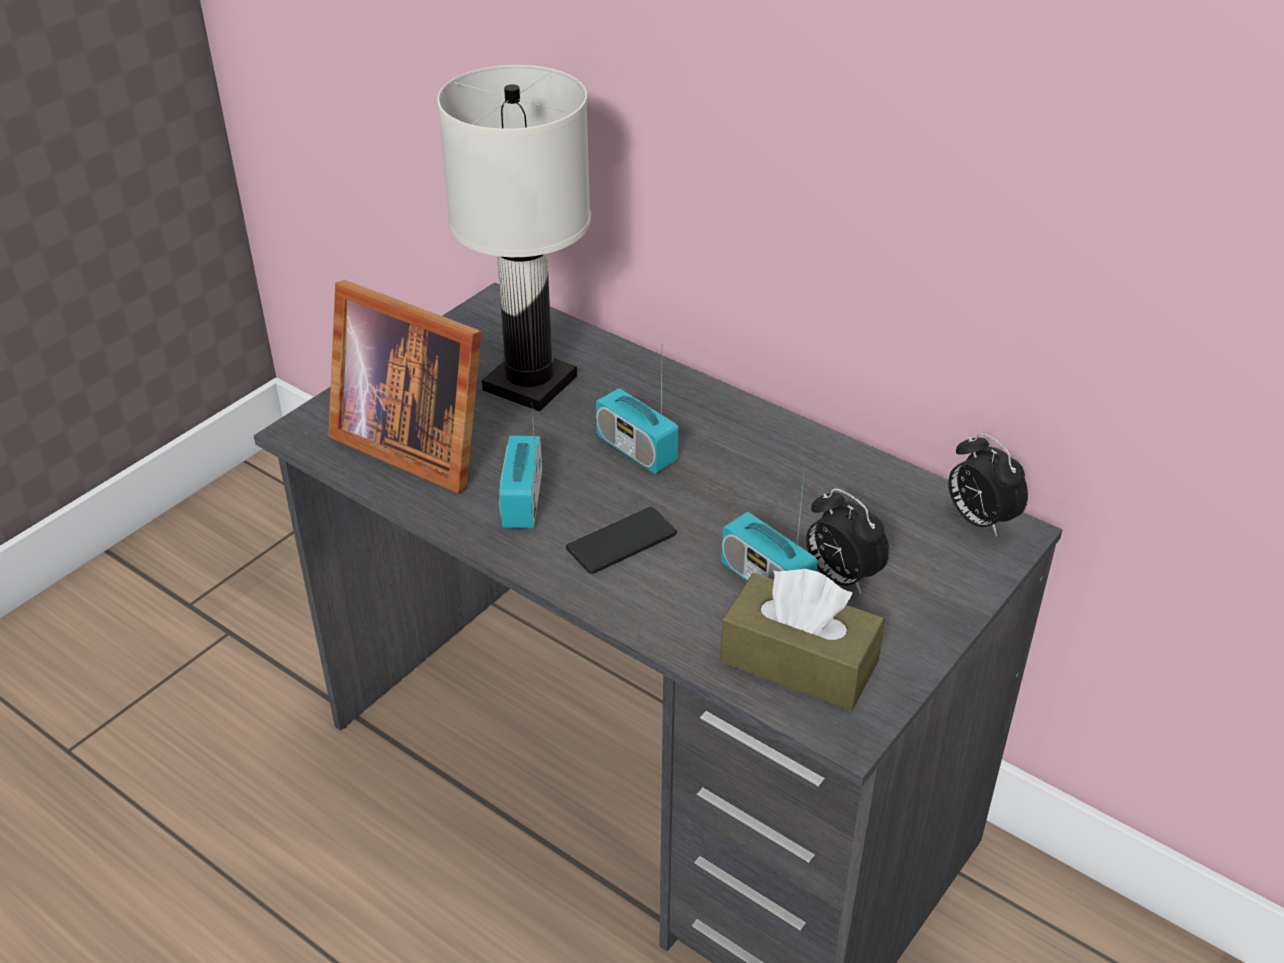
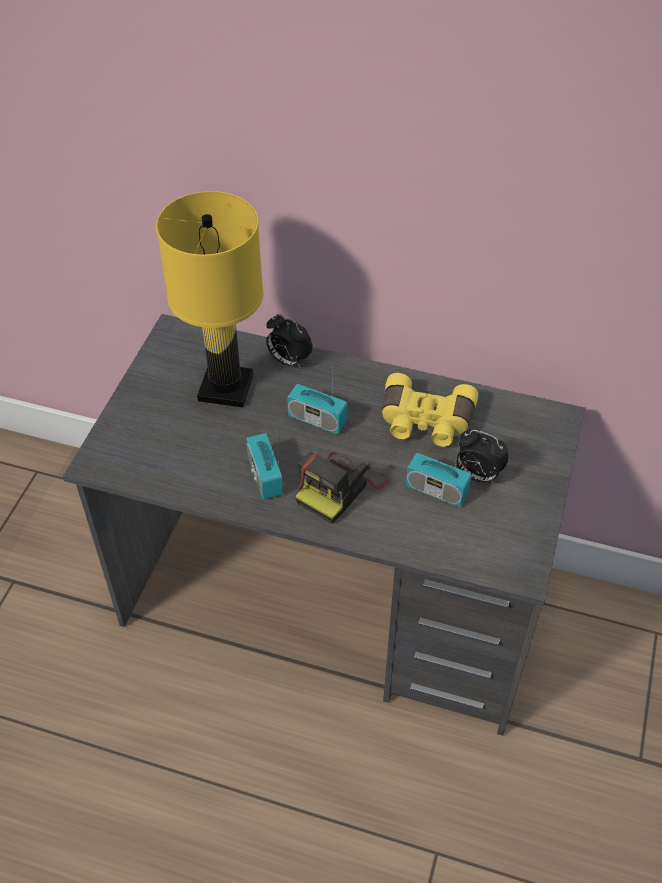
camera: 20 degrees left, 10 degrees up
(413, 442) = (173, 452): picture frame -> none
(531, 383) = (227, 387): white table lamp -> yellow table lamp
(621, 541) = (340, 488): phone -> camera
(795, 490) = (425, 422): none -> yellow binoculars
(799, 661) = (479, 539): brown tissue box -> none
(978, 520) = (537, 414): alarm clock -> alarm clock (288, 361)

